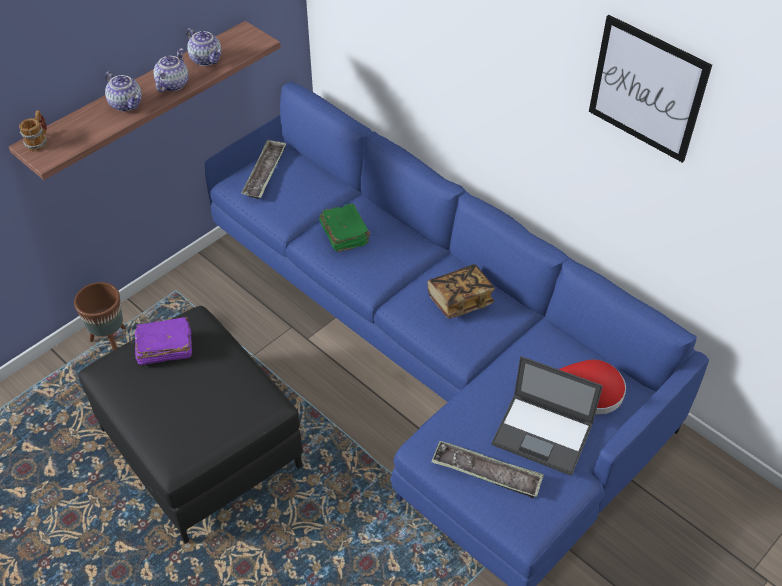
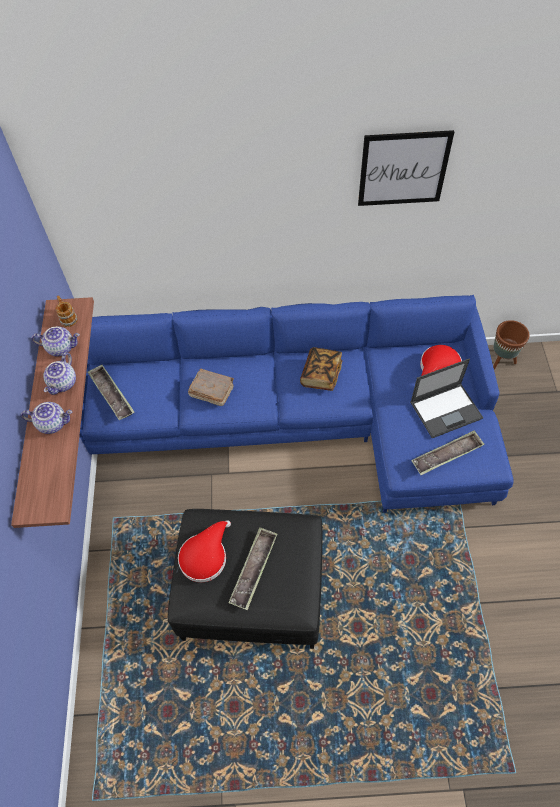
camera: 45 degrees left, 10 degrees up
(39, 141) = (29, 502): mug -> mug (68, 317)
(111, 341) = (114, 585): brown planter -> brown planter (501, 360)
(164, 348) = (205, 555): purple book -> red hat
(172, 84) = (63, 383): teapot -> teapot turned 135 degrees counterclockwise
(184, 394) = (254, 569): none -> tray
(345, 234) = (211, 391): green book -> brown book

